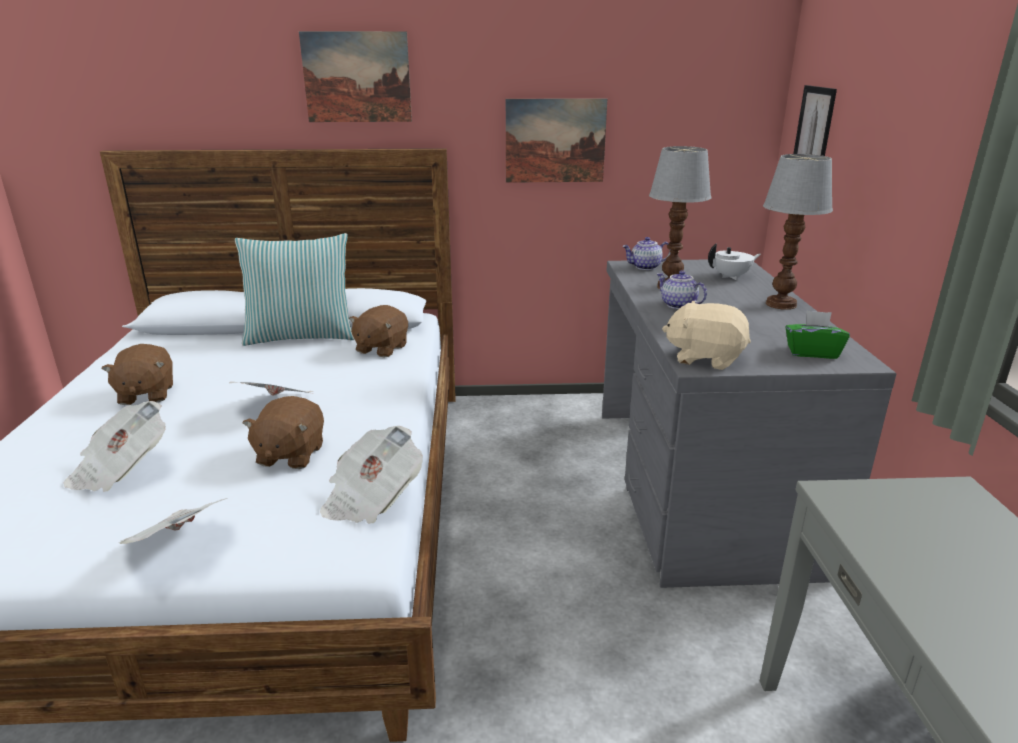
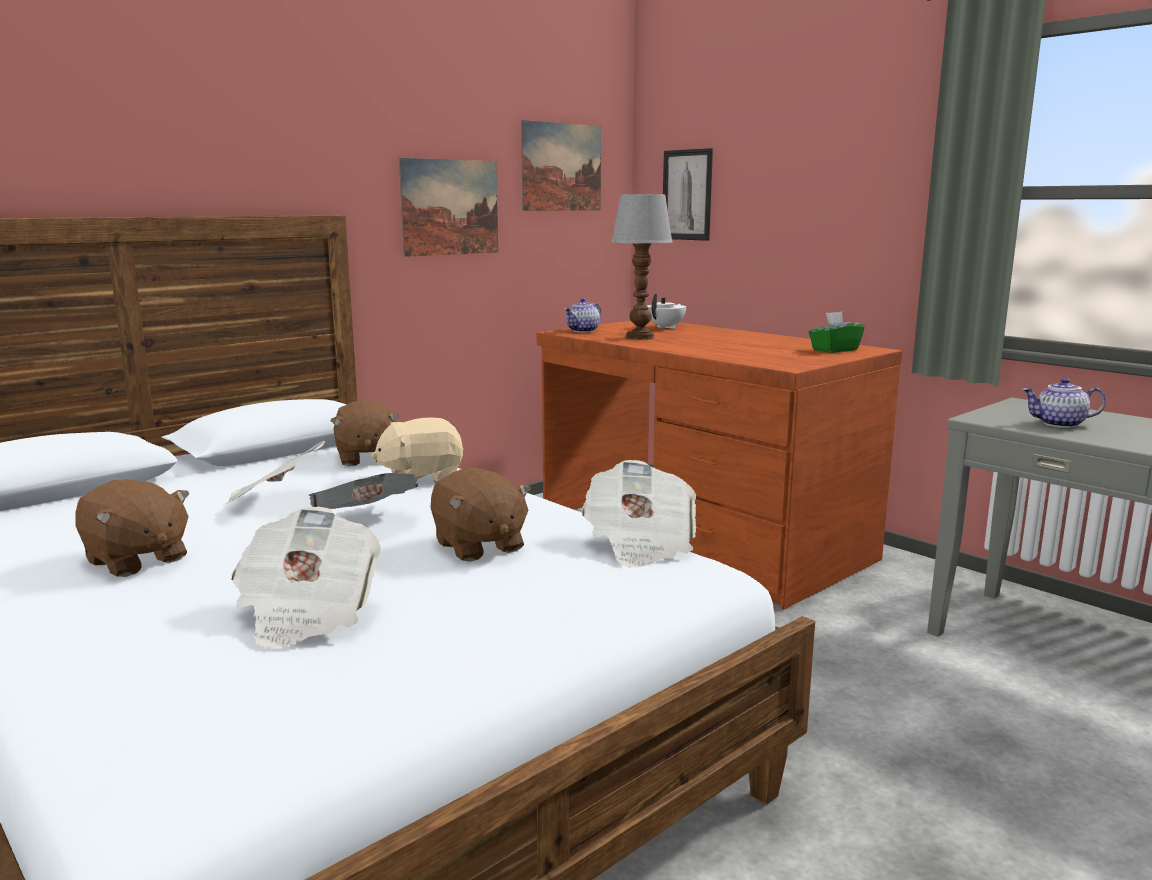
camera: 40 degrees left, 10 degrees down
(179, 544) = (538, 632): newspaper -> newspaper (275, 500)
(301, 336) = (230, 470): pillow -> none
(357, 77) = (224, 122): picture -> picture (561, 167)
(677, 305) = (677, 344): teapot -> teapot (1059, 424)
(698, 485) = (701, 538): grey desk -> brown desk
(705, 358) = (782, 362): beige plush toy -> beige plush toy (421, 478)
(780, 304) = (743, 334): table lamp -> none

